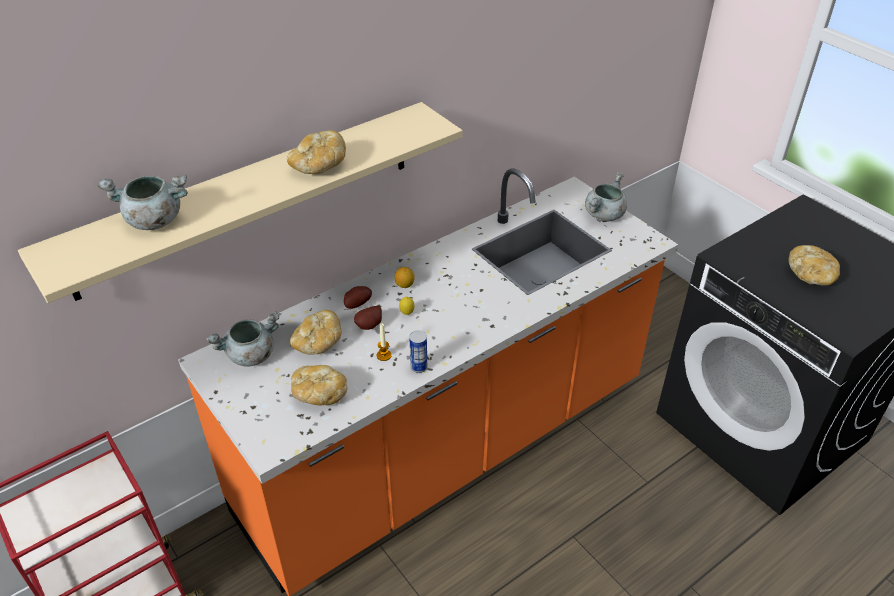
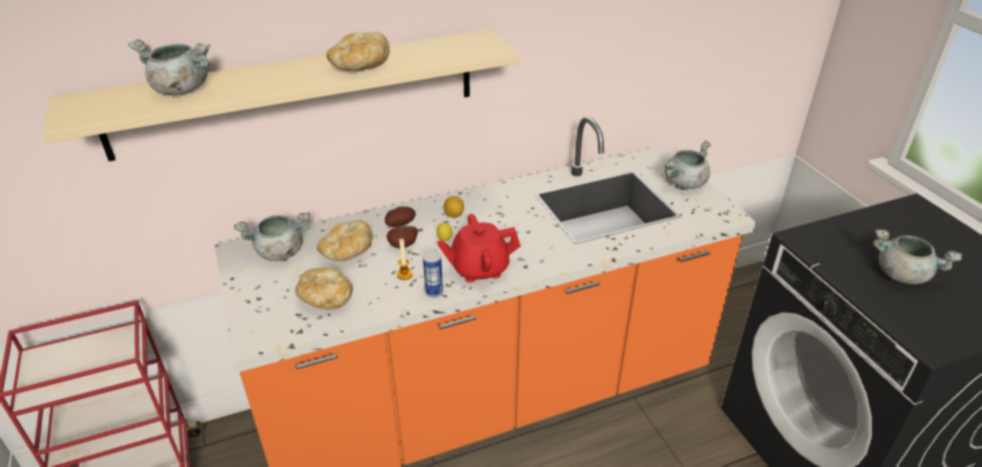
camera: 15 degrees right, 5 degrees down
(451, 336) = (479, 268): none -> red teapot
(811, 275) = (902, 274): bread -> grey cooking pot

